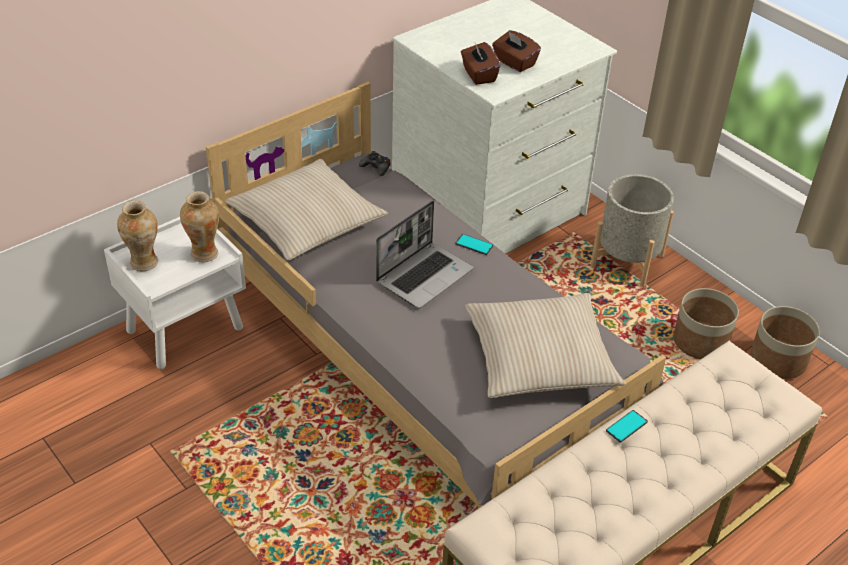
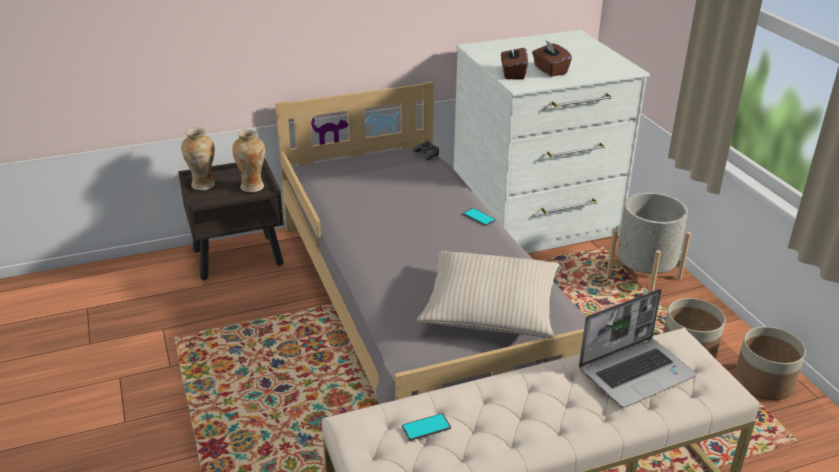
camera: 20 degrees right, 10 degrees down
(186, 329) = (239, 257): white nightstand -> brown nightstand
(306, 221) = (347, 180): beige pillow -> none
(424, 275) = (422, 231): laptop -> laptop (636, 372)
(626, 426) = (540, 373): phone -> phone (426, 427)

